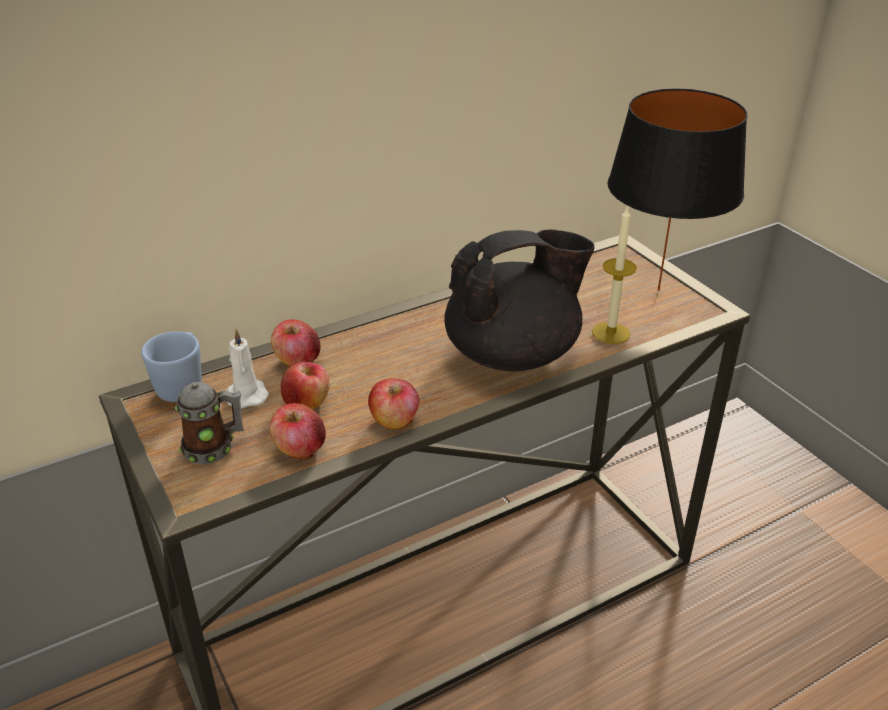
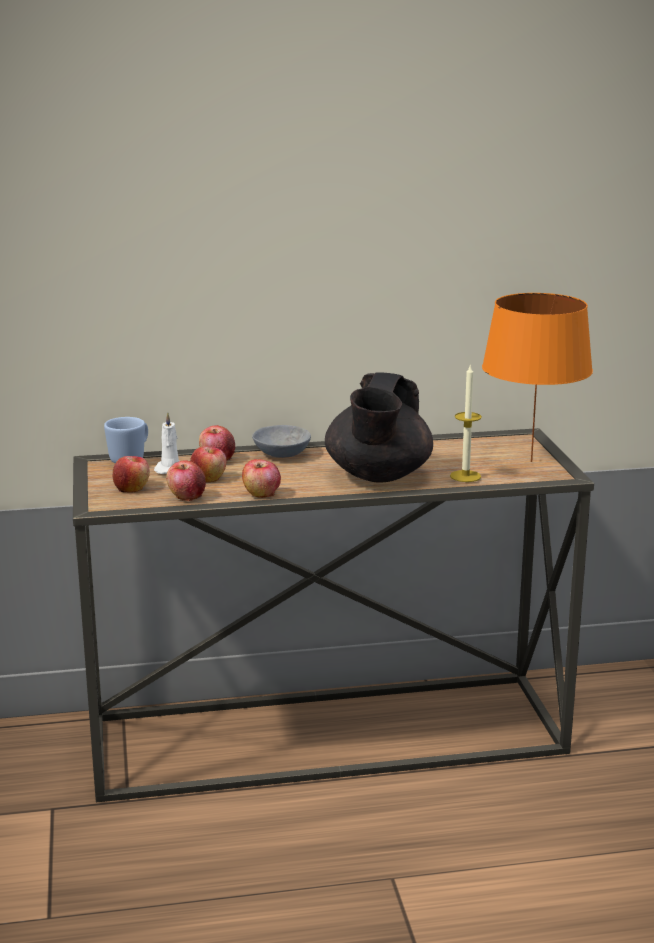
camera: 20 degrees right, 15 degrees down
(214, 447) = (132, 488): mug -> apple
(369, 333) = (279, 453): none -> grey bowl
(514, 354) = (378, 476): black teapot -> black teapot turned 105 degrees clockwise
(659, 290) = (532, 461): black table lamp -> orange table lamp

